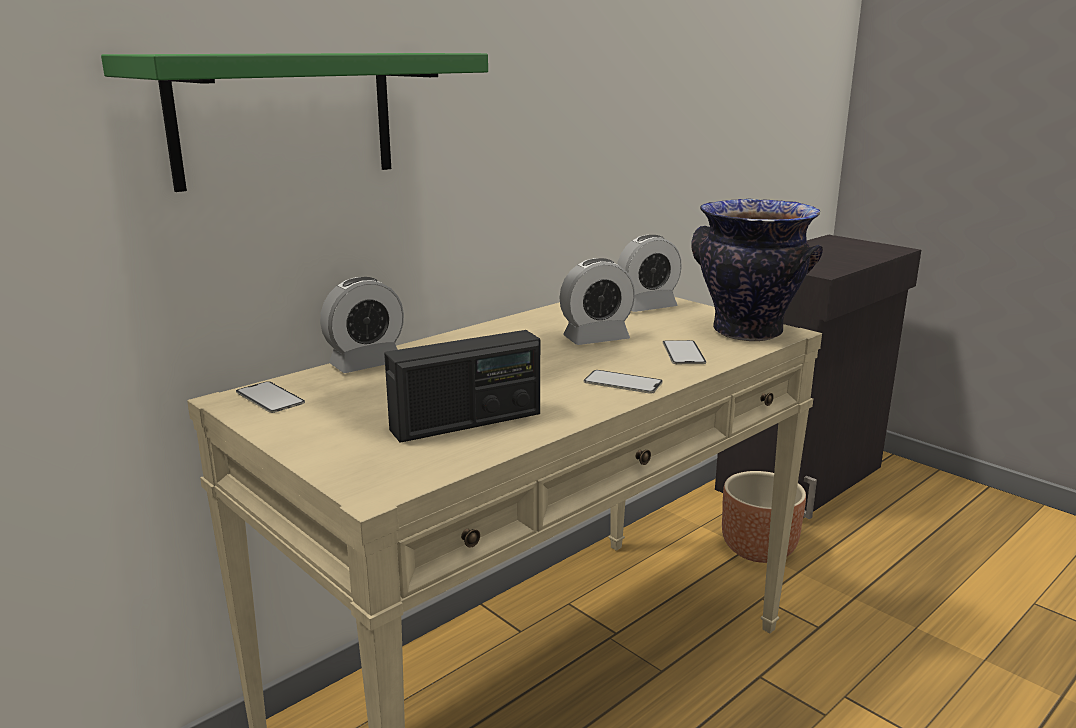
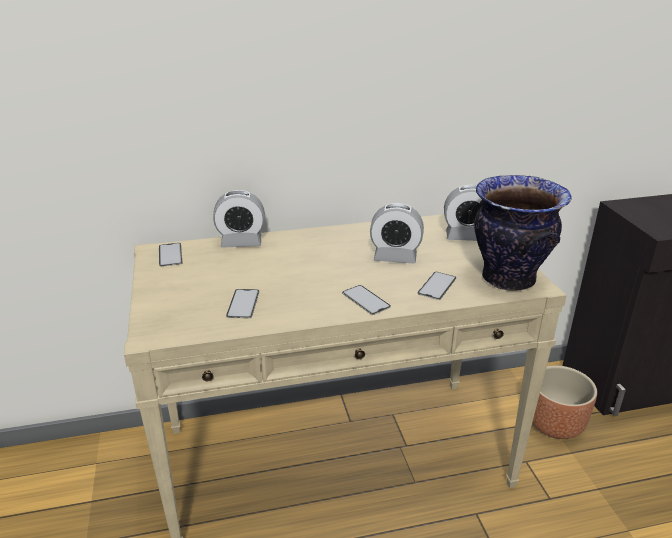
camera: 30 degrees right, 10 degrees up
(285, 117) = (200, 88): green shelf -> none
(466, 422) = (243, 304): radio -> phone

